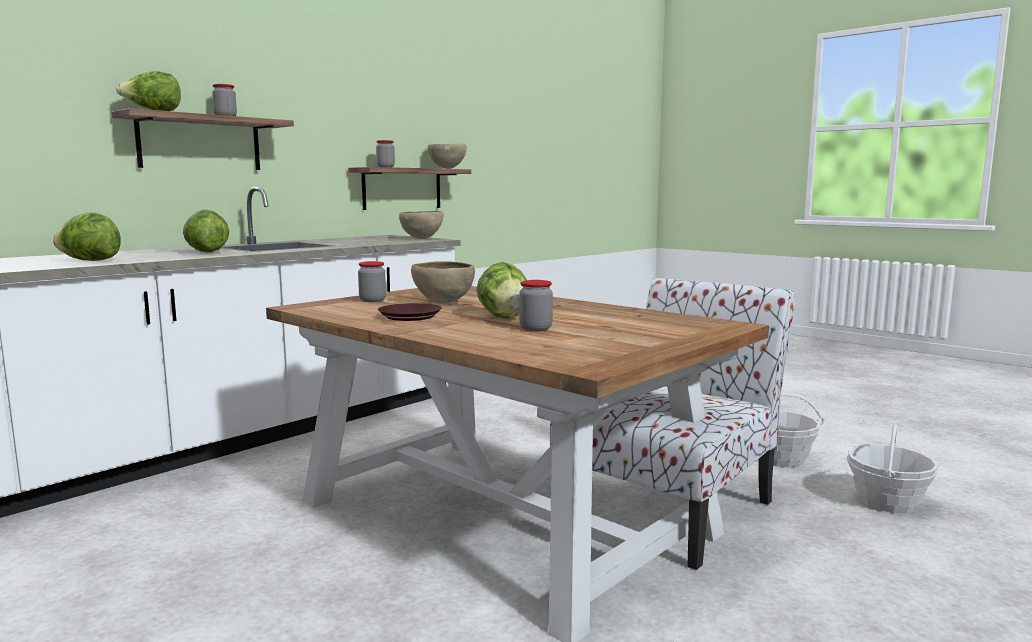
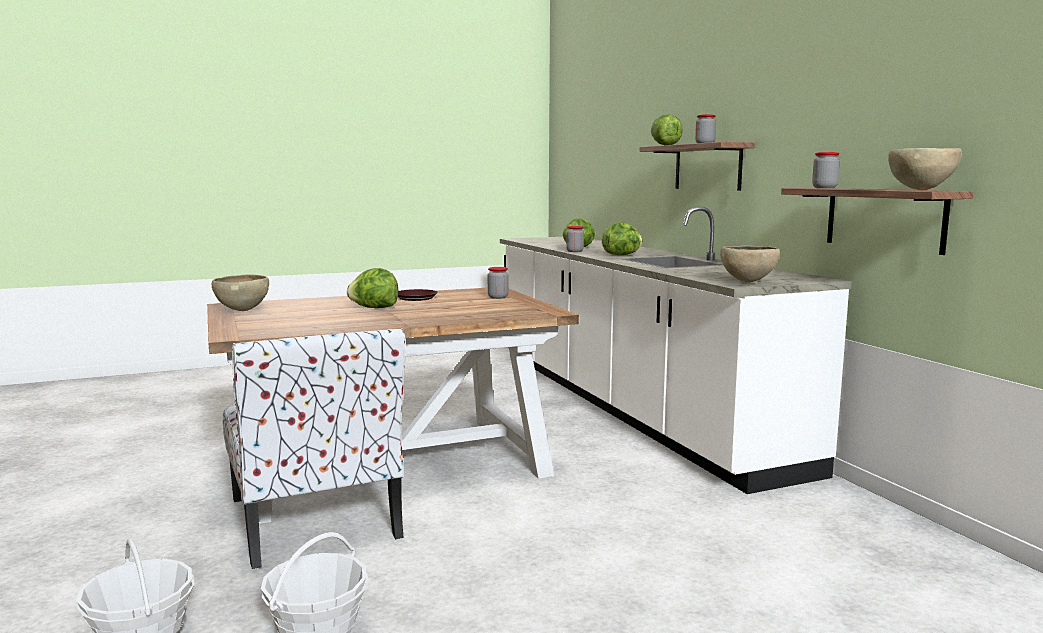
camera: 115 degrees right, 0 degrees up
(443, 303) = (457, 305): brown bowl -> brown bowl (242, 310)
(535, 329) = (326, 308): jar -> jar (575, 251)

